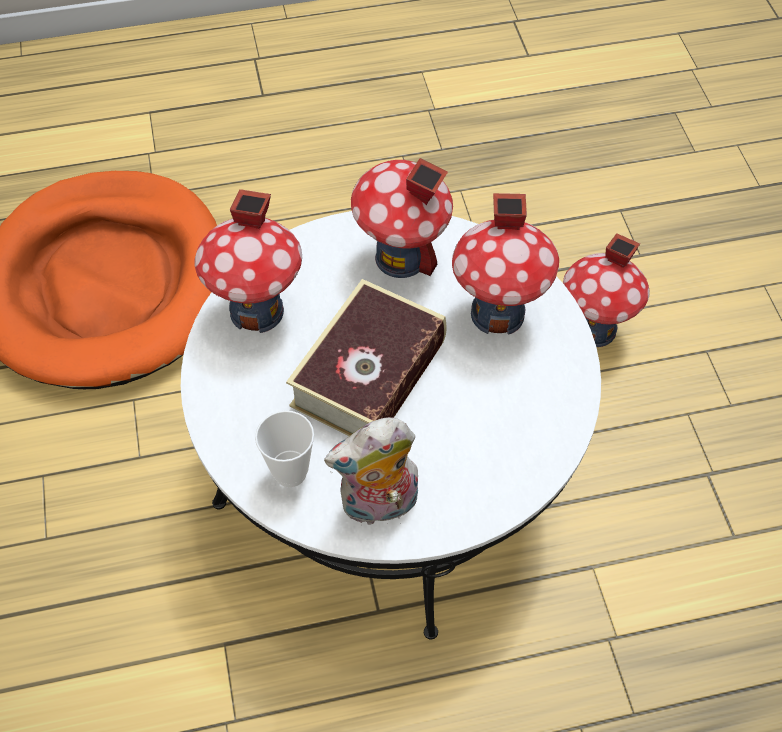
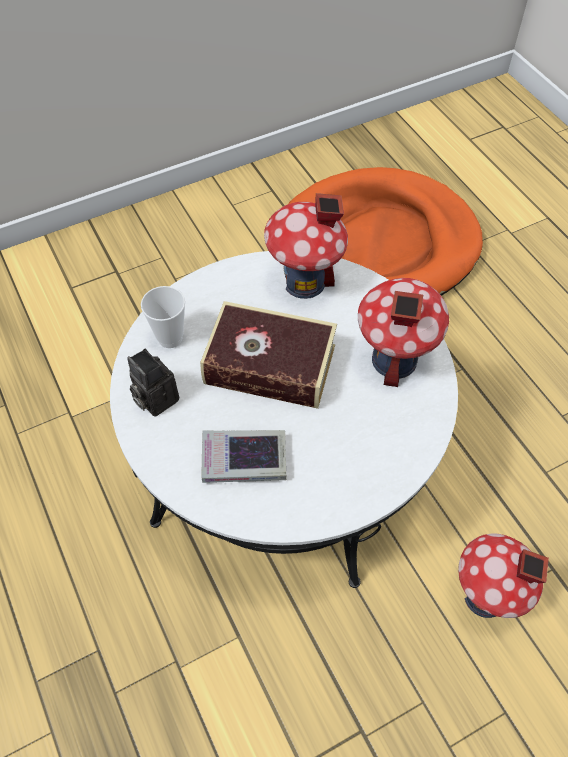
camera: 75 degrees right, 0 degrees up
(379, 506) = (154, 398): plush toy -> camera
(490, 427) = (244, 460): none -> book
(498, 313) = (362, 442): toy house -> none

